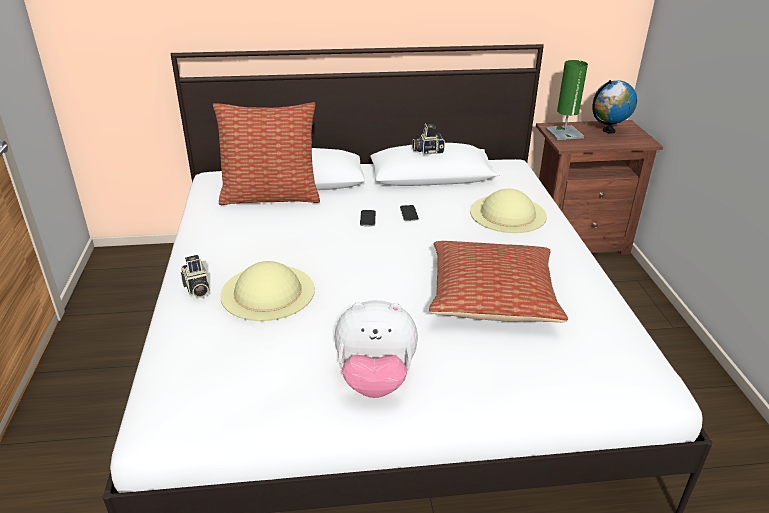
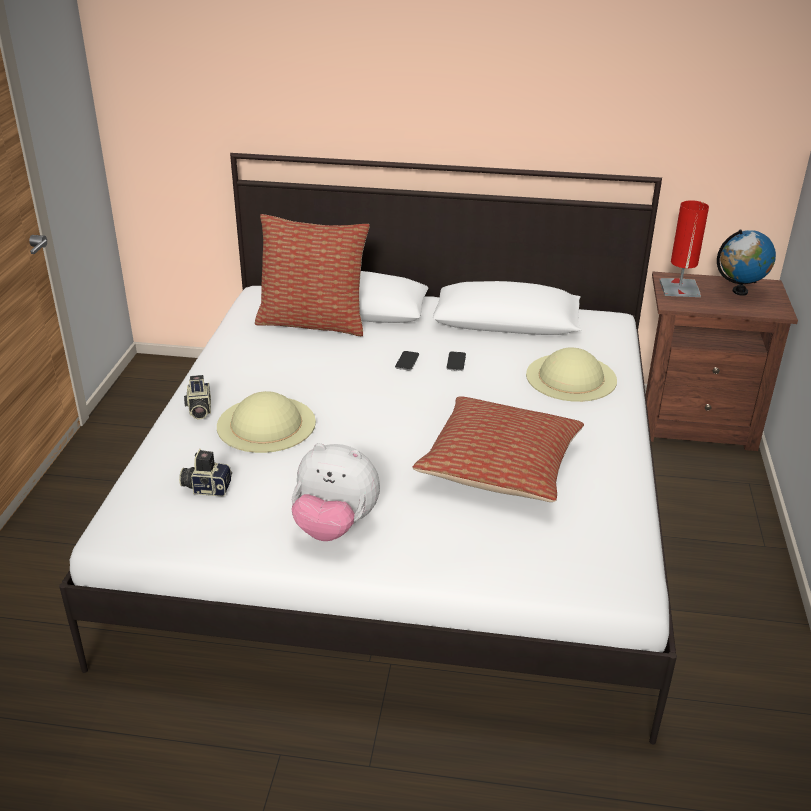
camera: 15 degrees right, 0 degrees up
(427, 151) = (500, 291): camera -> camera (207, 487)
(564, 133) = (679, 288): green table lamp -> red table lamp

